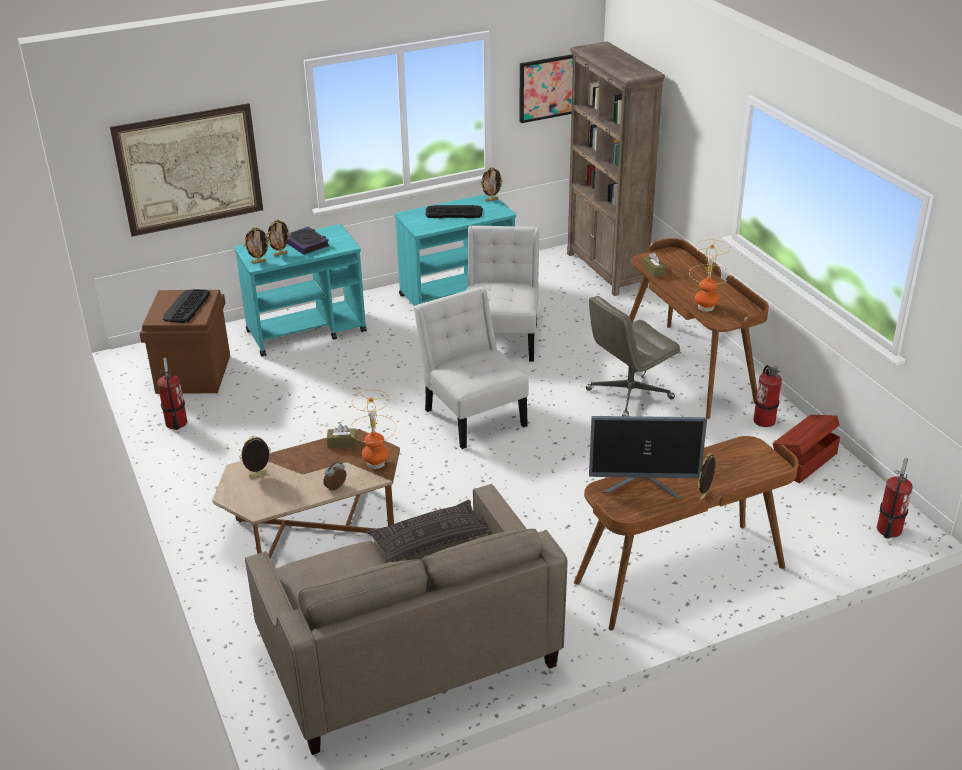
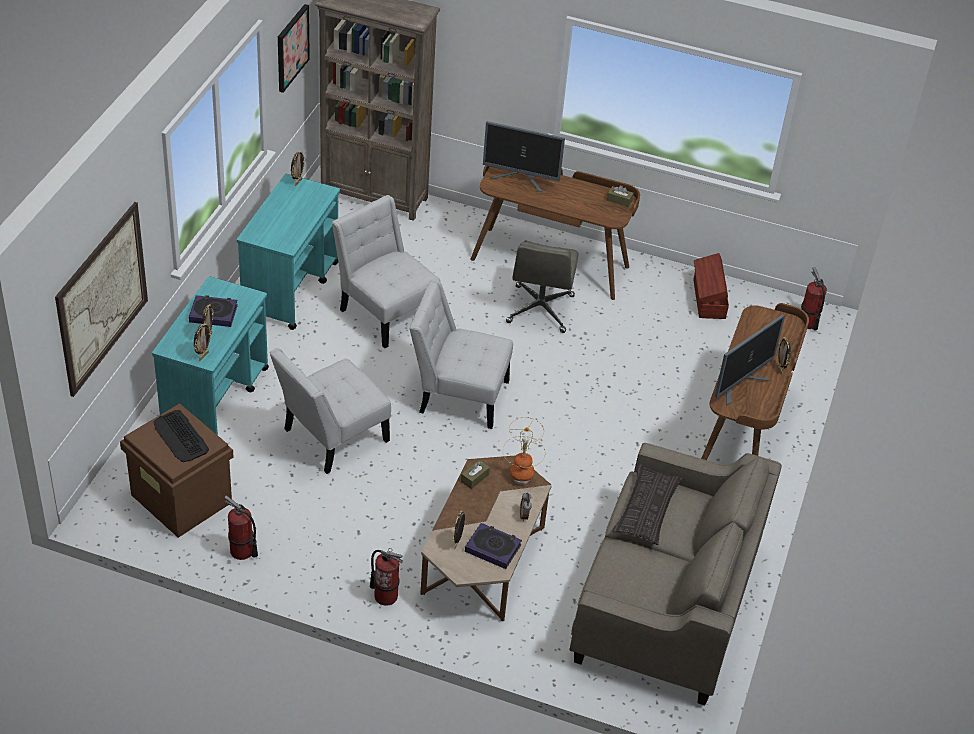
camera: 50 degrees left, 10 degrees up
(276, 494) = (493, 548): none -> book
(340, 392) = (331, 438): none -> white chair
(453, 212) = (286, 212): keyboard -> none
(654, 271) = (513, 193): brown tissue box -> brown tissue box (619, 200)
(676, 265) = (521, 179): none -> monitor
(705, 307) = (590, 210): table lamp -> none
(764, 420) = (649, 279): fire extinguisher -> fire extinguisher (386, 596)

